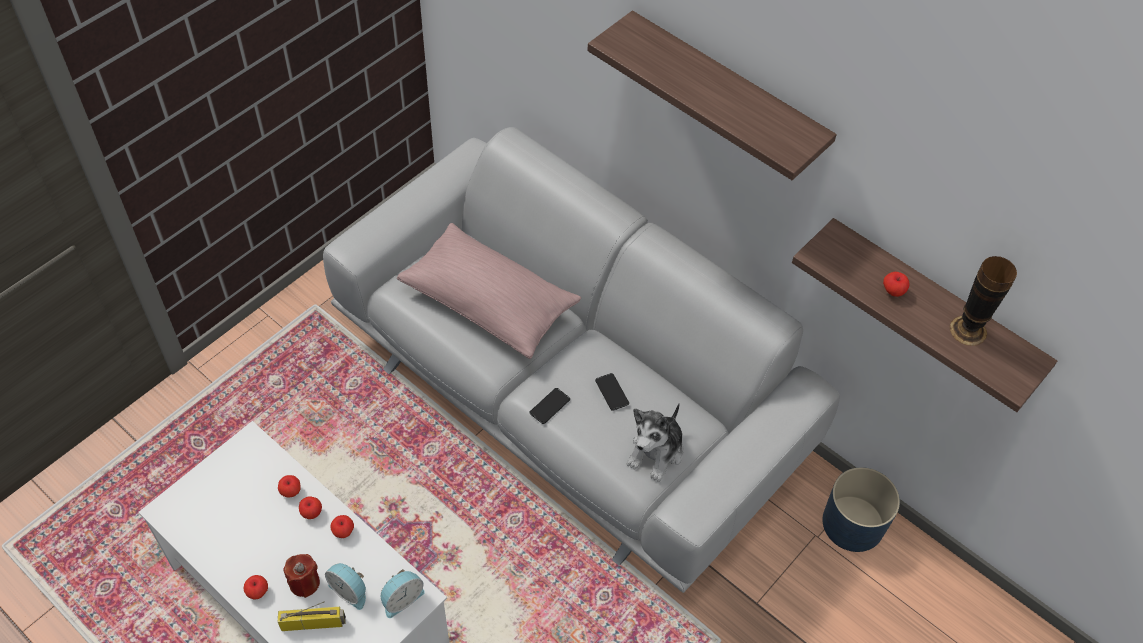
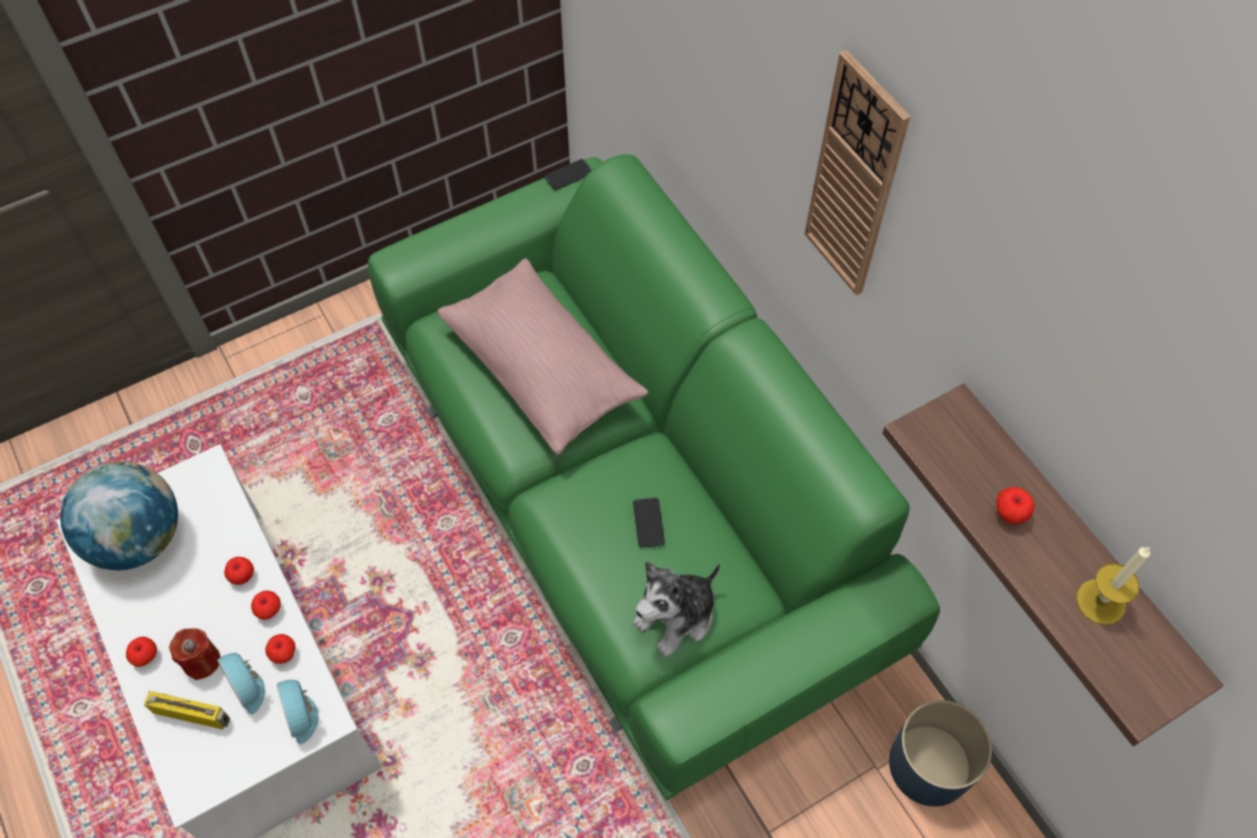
camera: 20 degrees right, 5 degrees up
(215, 507) = (139, 538): none -> globe
(291, 491) = (229, 543): apple -> apple (284, 654)
(401, 598) = (303, 714): alarm clock -> alarm clock turned 90 degrees clockwise
(549, 406) = (565, 520): phone -> phone (568, 175)
(570, 397) = (631, 502): grey sofa -> green sofa
(725, 97) = (855, 180): shelf -> wall clock
(968, 330) = (1101, 601): vase -> candle

